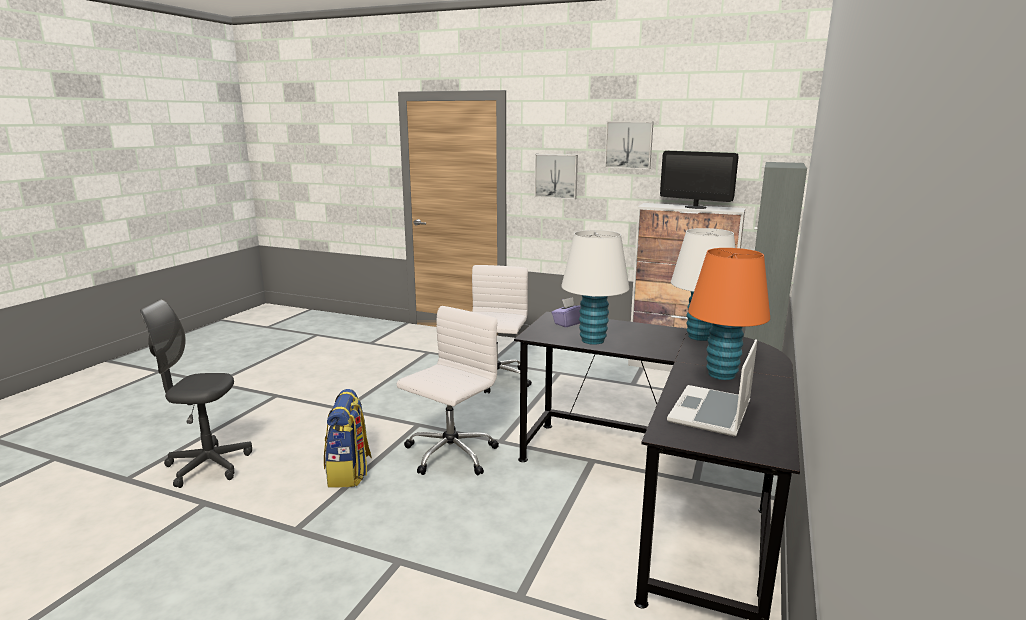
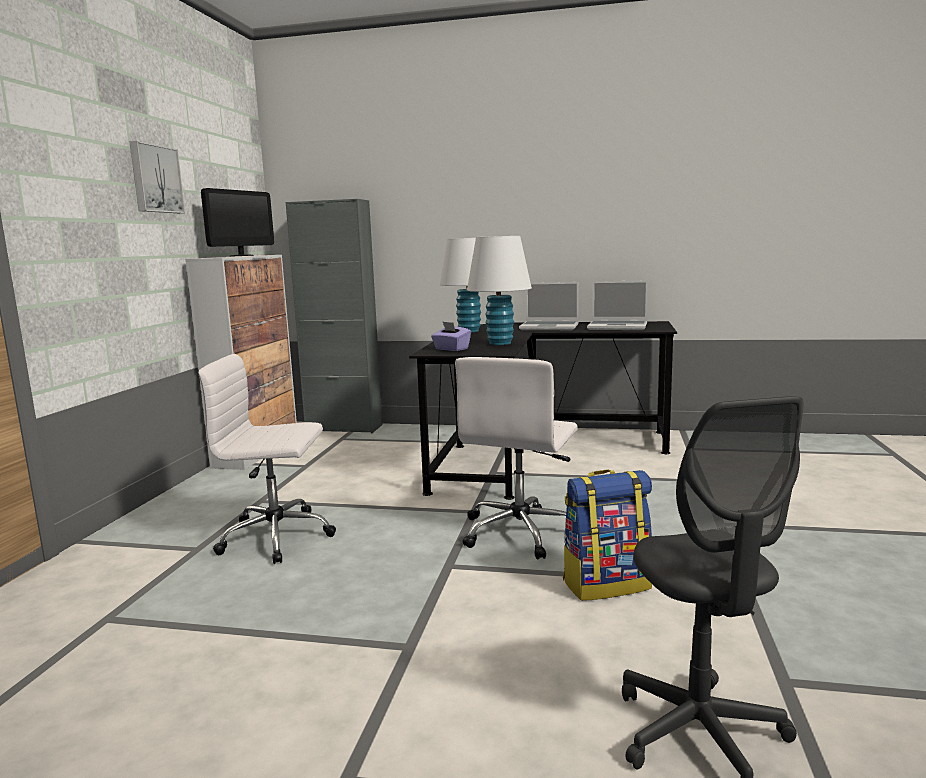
camera: 100 degrees left, 5 degrees down
(449, 455) = (521, 532): white office chair -> white office chair turned 90 degrees counterclockwise
(556, 176) = (83, 225): picture -> none
(721, 375) = (550, 327): orange table lamp -> laptop

